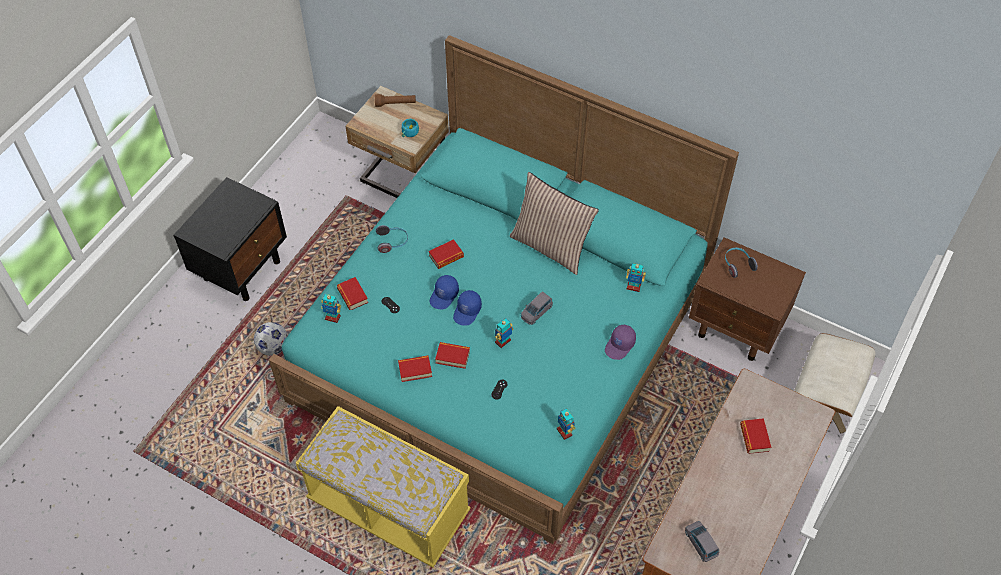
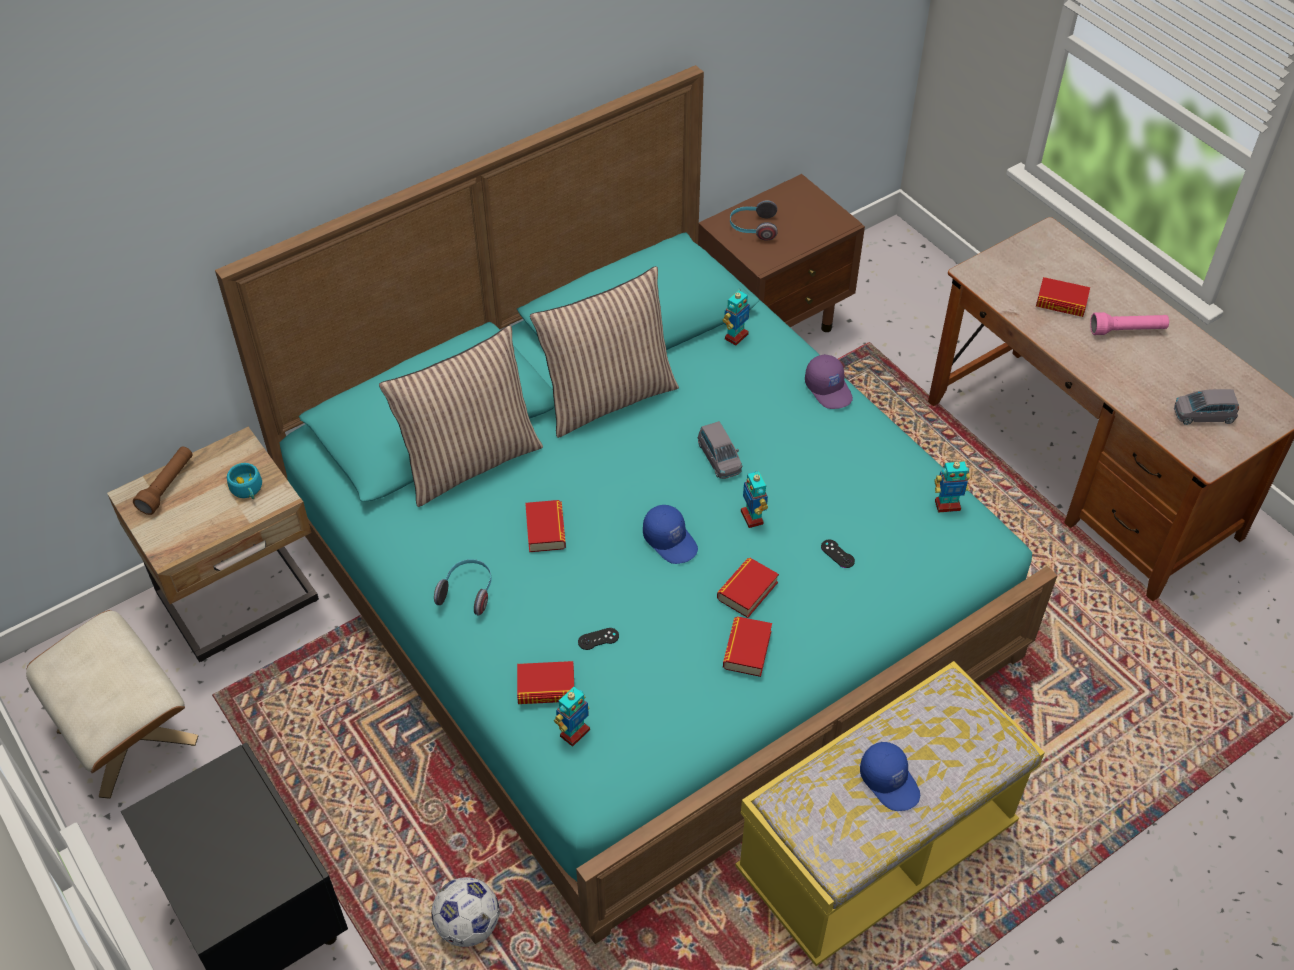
camera: 65 degrees left, 5 degrees down
(444, 296) = (623, 560): blue cap -> blue cap (890, 781)
(474, 207) = (469, 460): none -> pillow
(752, 482) = (1127, 330): none -> pink flashlight
(824, 399) = (923, 289): beige ottoman -> beige ottoman (128, 734)

